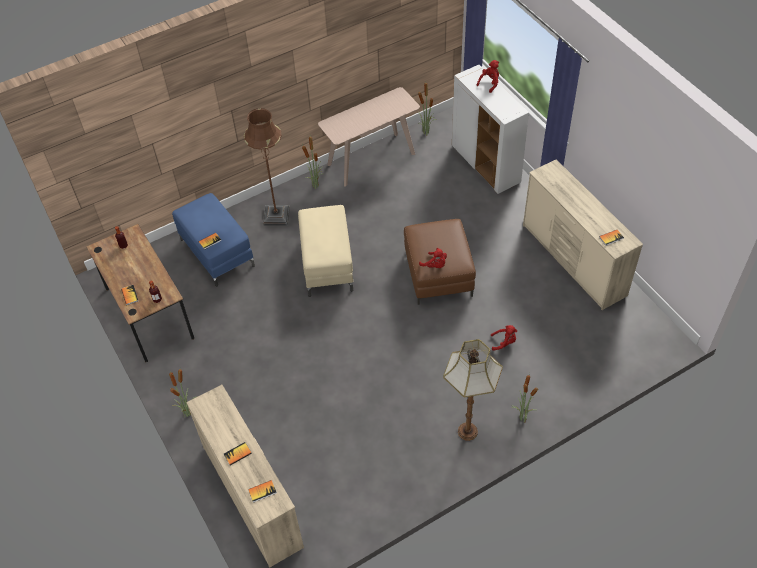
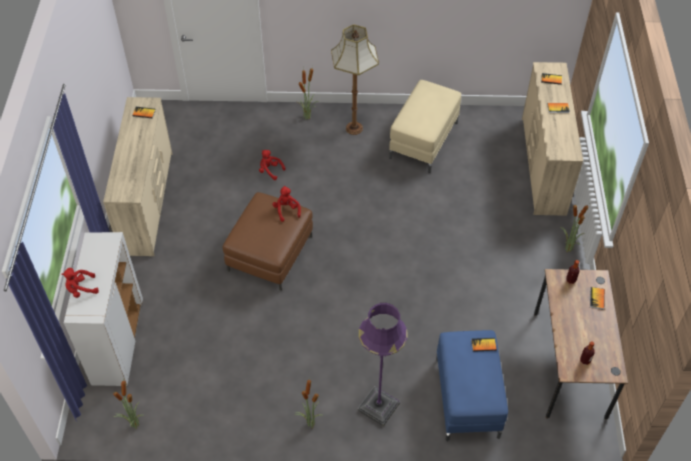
camera: 150 degrees left, 0 degrees up
(276, 216) = (378, 407): brown floor lamp -> purple floor lamp
(327, 264) = (363, 319): beige ottoman -> beige ottoman (423, 139)
(371, 159) = (224, 423): beige console table -> none

